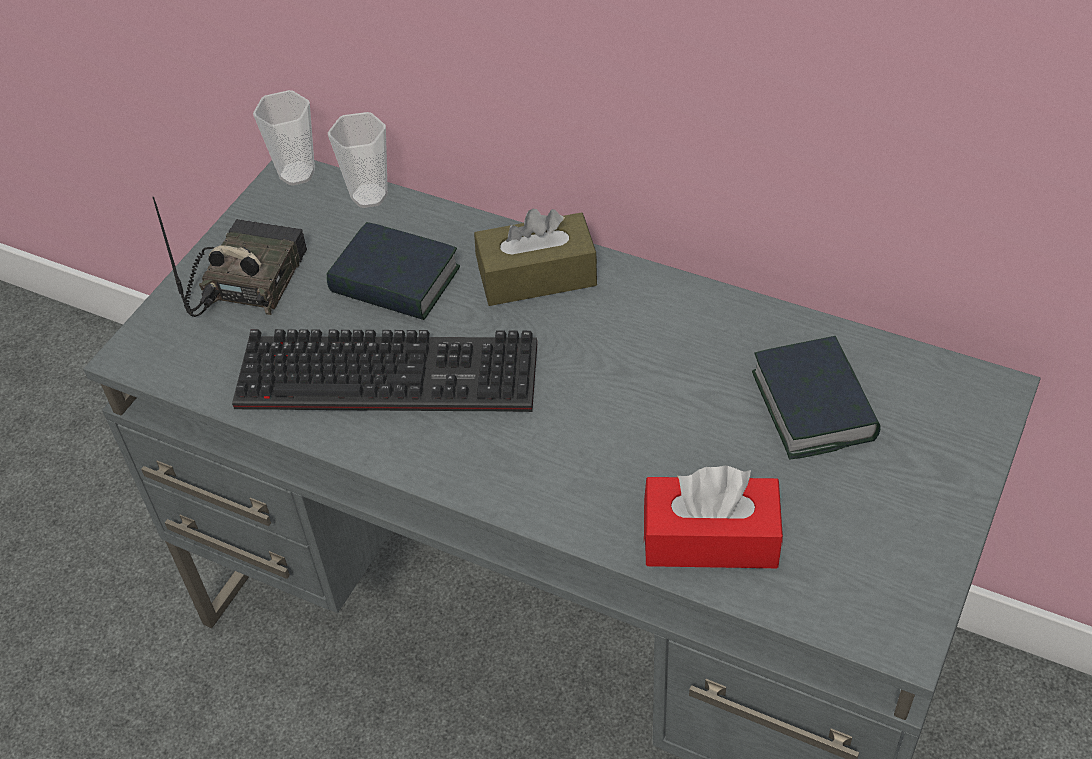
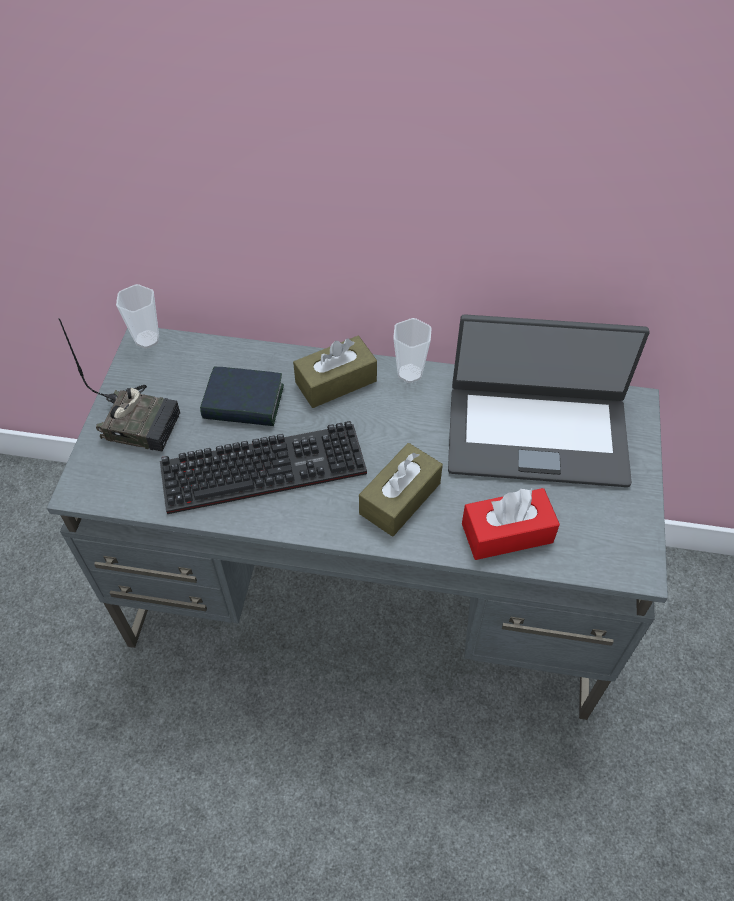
camera: 20 degrees left, 5 degrees up
(246, 280) = (140, 421): radio -> radio turned 105 degrees clockwise
(369, 196) = (203, 346): cup -> cup (410, 373)
(567, 455) = (400, 498): none -> brown tissue box
(813, 405) = (537, 434): book -> laptop

